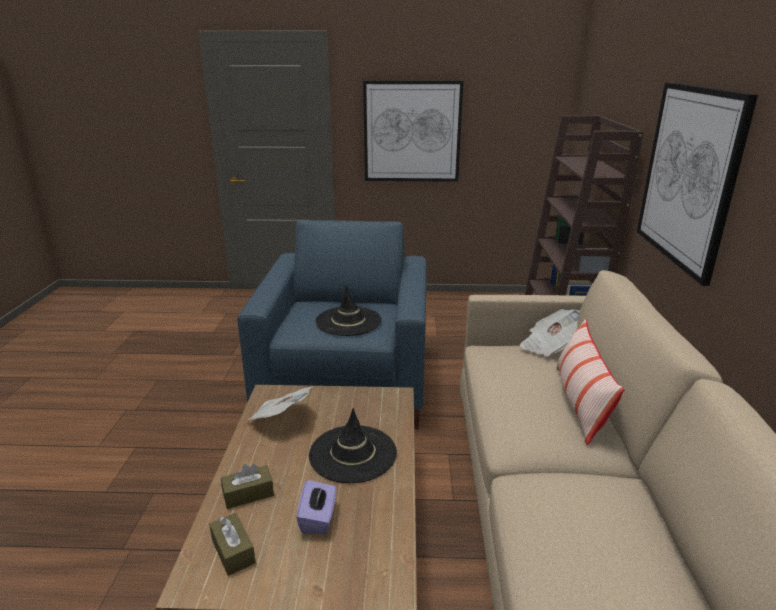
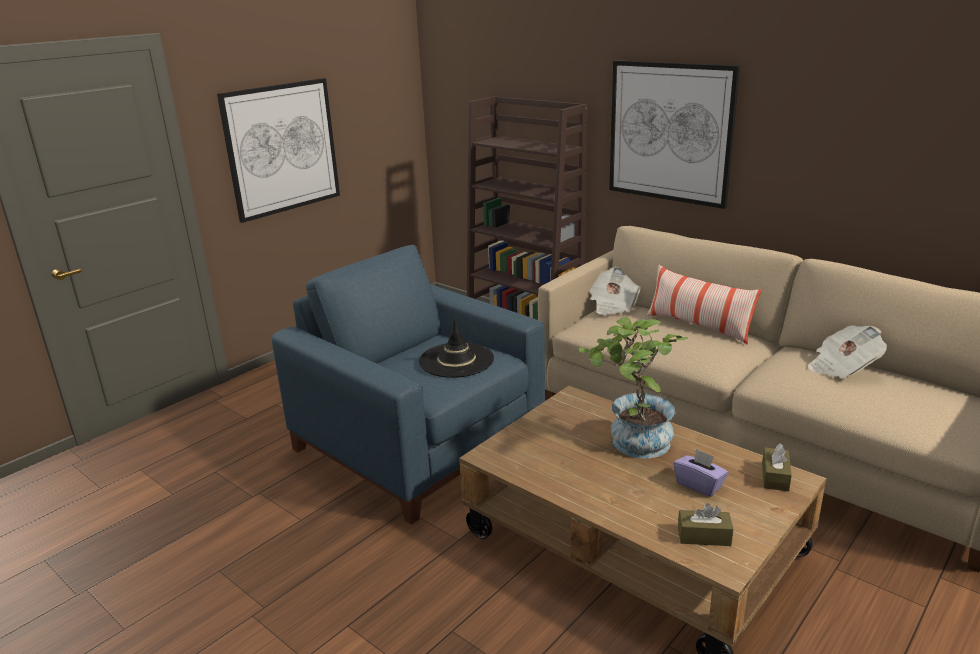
camera: 50 degrees left, 0 degrees up
(248, 494) = (636, 509): brown tissue box -> brown tissue box (775, 477)
(281, 418) = (538, 460): newspaper -> newspaper (842, 368)
(352, 454) = (632, 443): black hat -> potted plant

